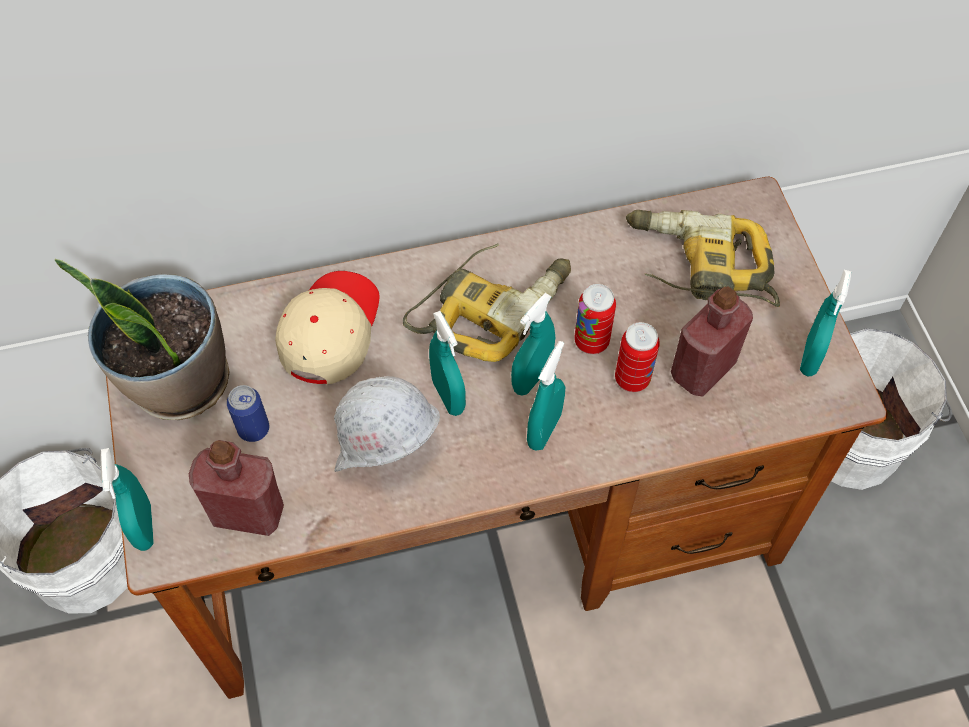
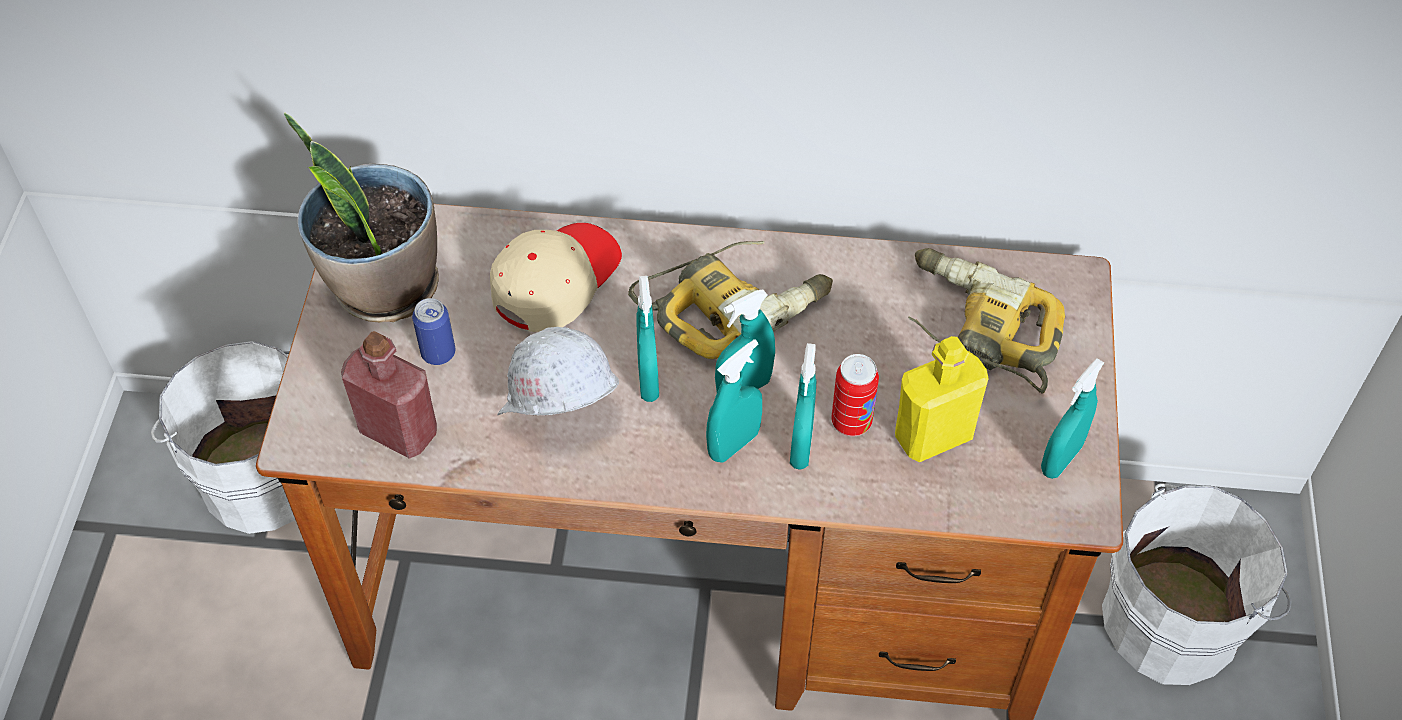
camera: 20 degrees right, 5 degrees down
(144, 526) = (294, 412): turquoise spray bottle -> turquoise spray bottle (801, 447)
(591, 341) = (824, 371): can -> none
(702, 369) = (933, 435): red bottle -> yellow bottle

